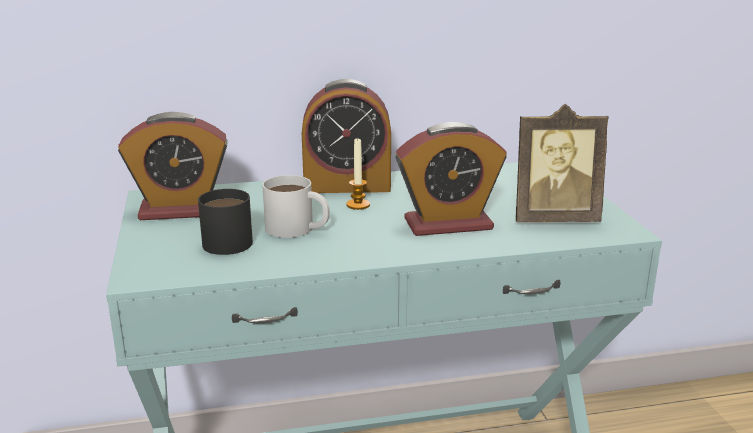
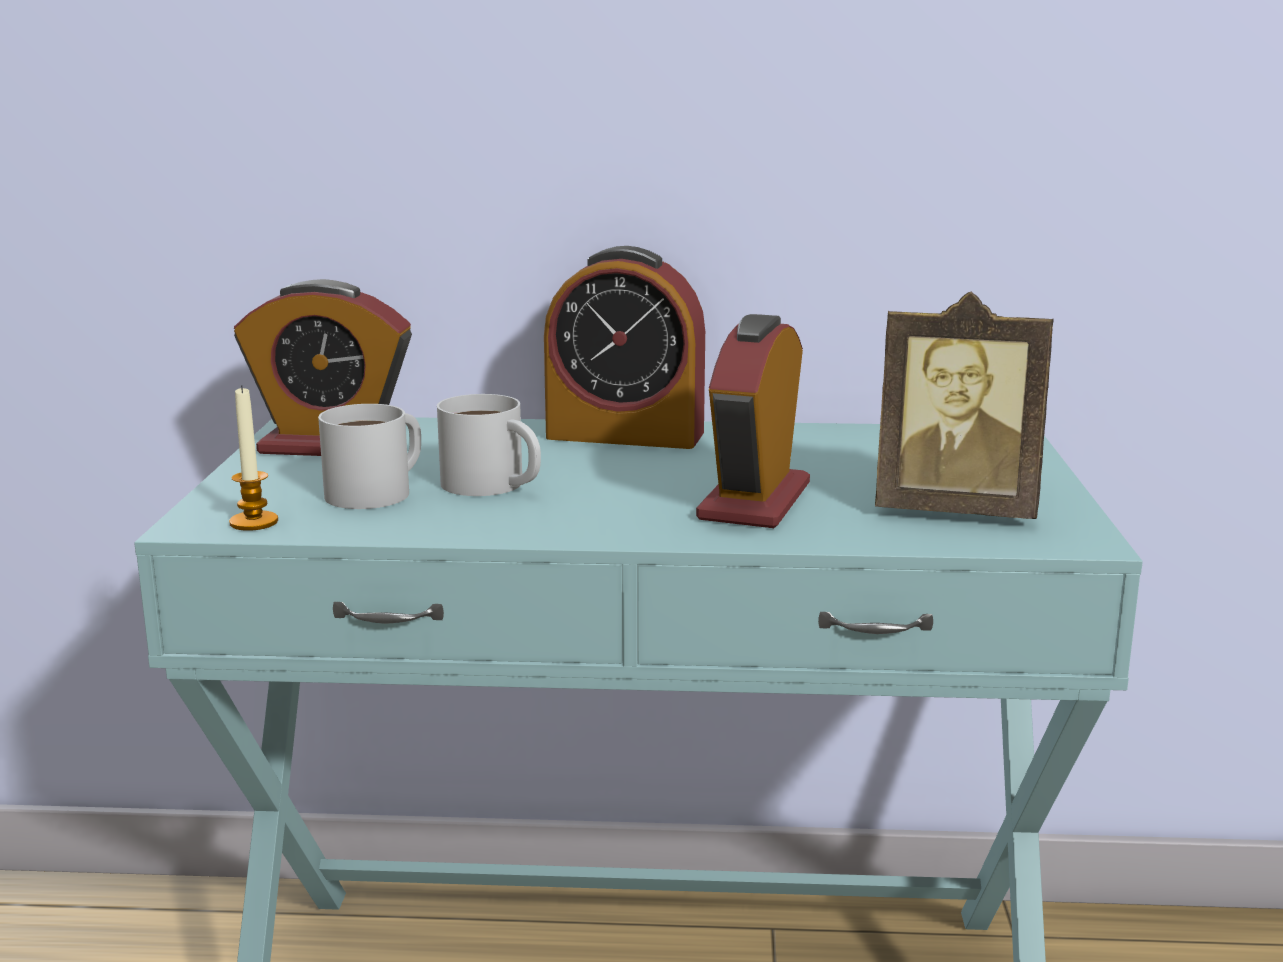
camera: 15 degrees right, 5 degrees down
(233, 239) = (380, 490): black mug -> white mug
(358, 205) = (621, 462): candle -> candle (254, 522)
(448, 224) = (754, 501): alarm clock -> alarm clock turned 105 degrees clockwise

